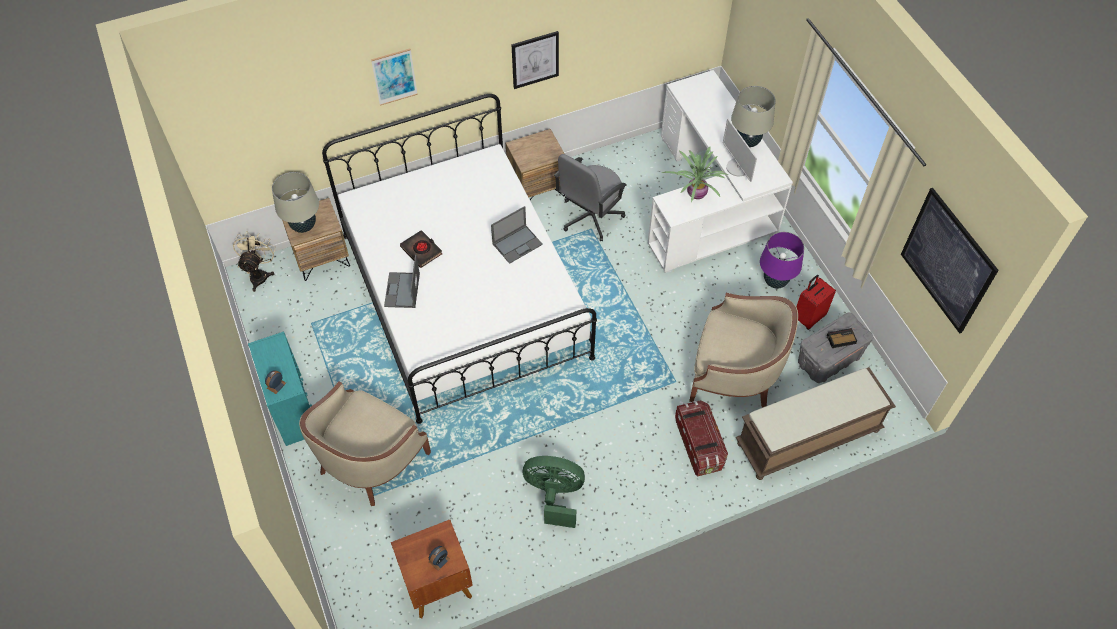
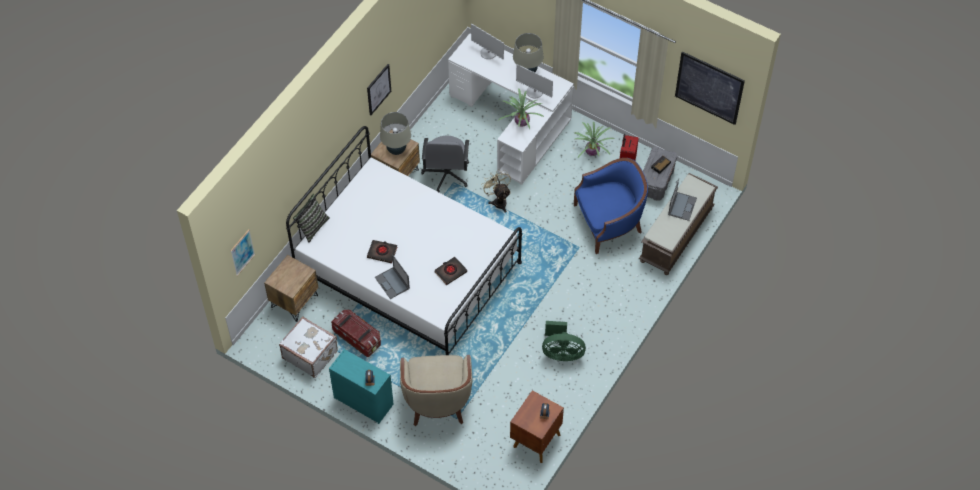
camera: 35 degrees left, 0 degrees up
(260, 274) = (262, 335): beige fan -> beige fan (498, 201)
(287, 323) = (310, 354): none -> white suitcase
(303, 226) = (288, 281): beige table lamp -> beige table lamp (396, 149)
(375, 181) = (312, 226): none -> pillow
(394, 76) = (314, 148): picture -> picture (242, 252)
(476, 316) = (450, 272): none -> black book
(517, 244) = (437, 214): laptop -> laptop (682, 206)
(554, 495) = (561, 353): green fan -> green fan turned 150 degrees counterclockwise
(699, 444) = (620, 275): storage box -> storage box (357, 338)
(717, 100) = (488, 53): none -> monitor
(734, 373) = (609, 222): beige armchair -> blue armchair
(775, 281) = (591, 152): purple table lamp -> potted plant

